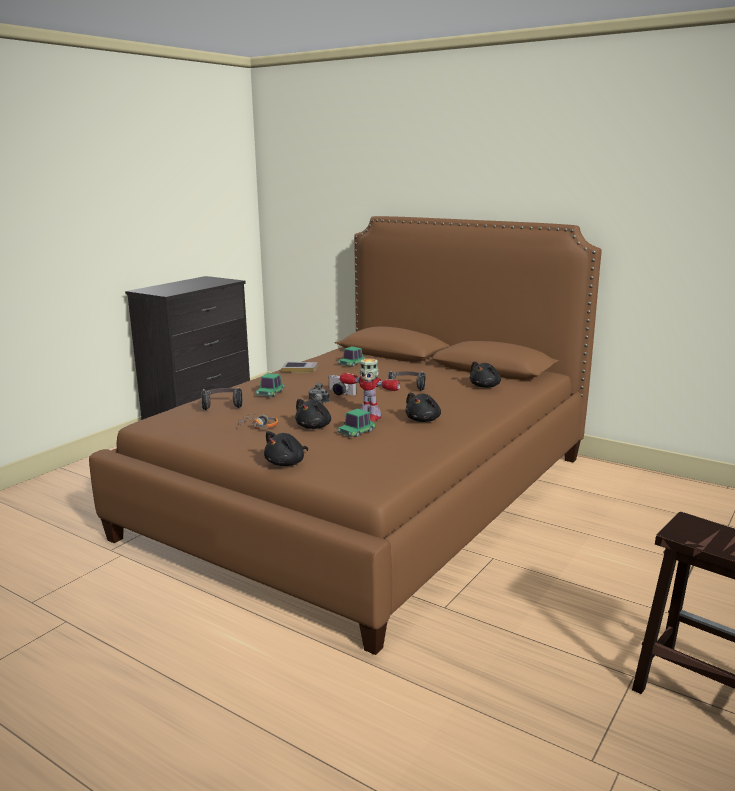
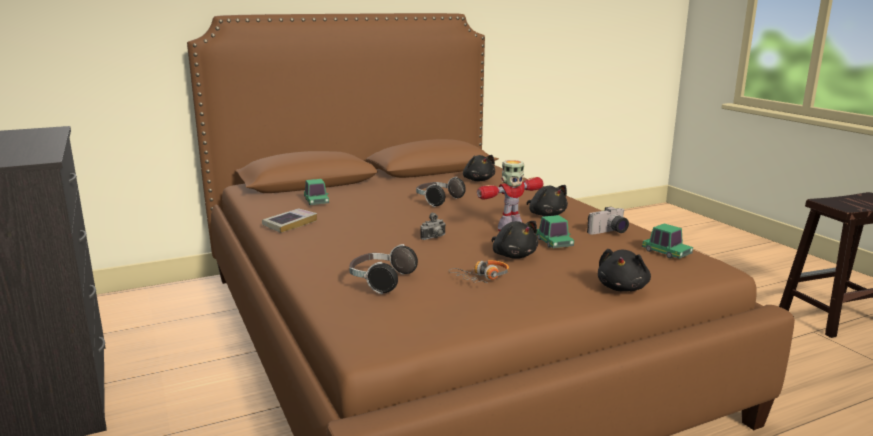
camera: 60 degrees left, 0 degrees up
(270, 393) = (364, 251): toy car -> toy car (666, 253)
(286, 463) = (622, 288): black plush toy -> black plush toy turned 45 degrees clockwise
(339, 393) = (418, 225): camera -> camera (609, 232)

